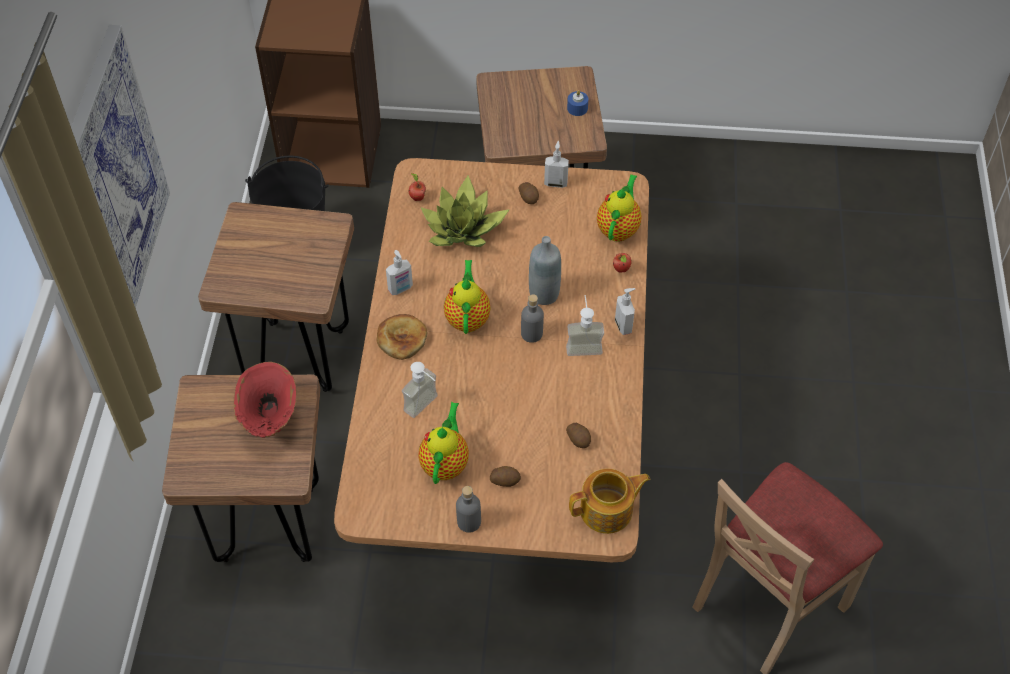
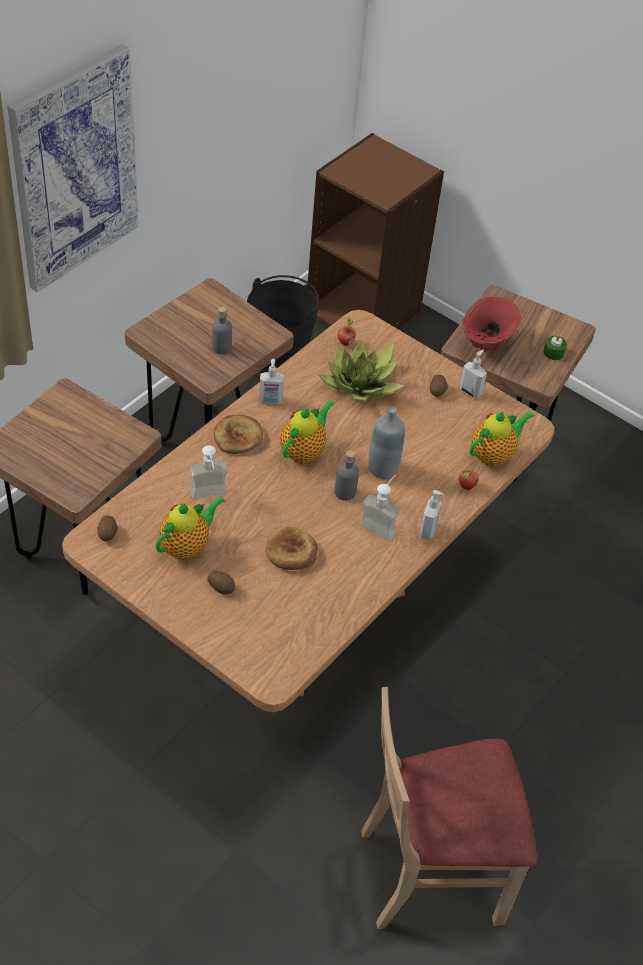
camera: 30 degrees right, 5 degrees down
(269, 421) = (96, 445): red vase -> red vase (485, 345)
(469, 522) = (165, 600): grey bottle -> grey bottle (221, 347)
(534, 413) = (291, 552): none -> bread
(577, 108) = (553, 352): blue candle -> green candle
(579, 439) = (310, 593): potato -> potato (108, 533)
(607, 511) = (283, 661): teapot -> none

